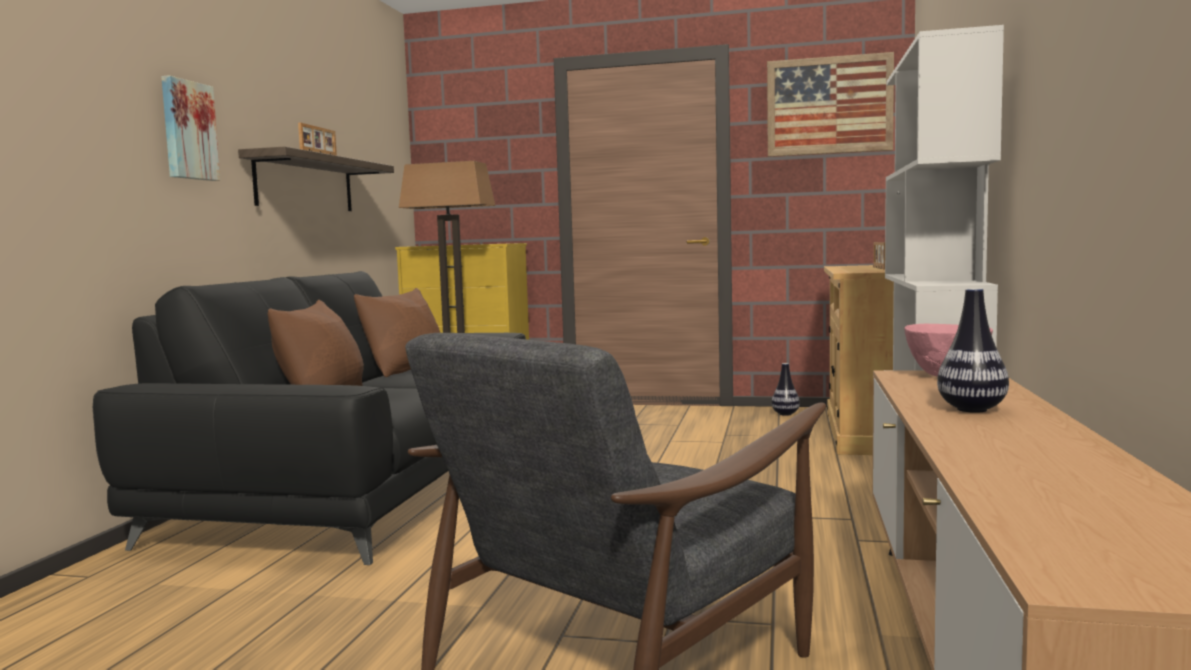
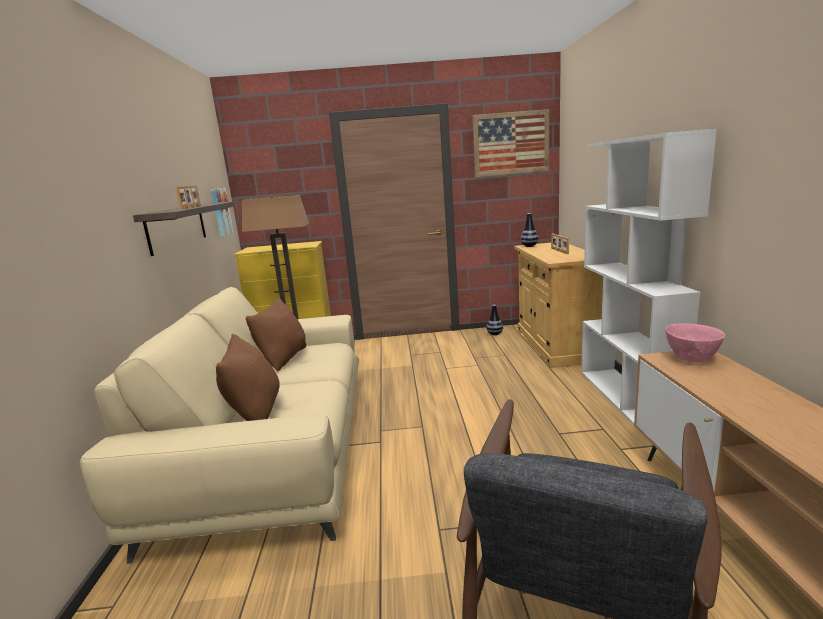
camera: 15 degrees left, 10 degrees up
(187, 130) = (96, 211): picture -> picture (220, 212)
(363, 486) = (273, 448): black sofa -> beige sofa
(972, 409) = (768, 410): vase -> vase (529, 246)

